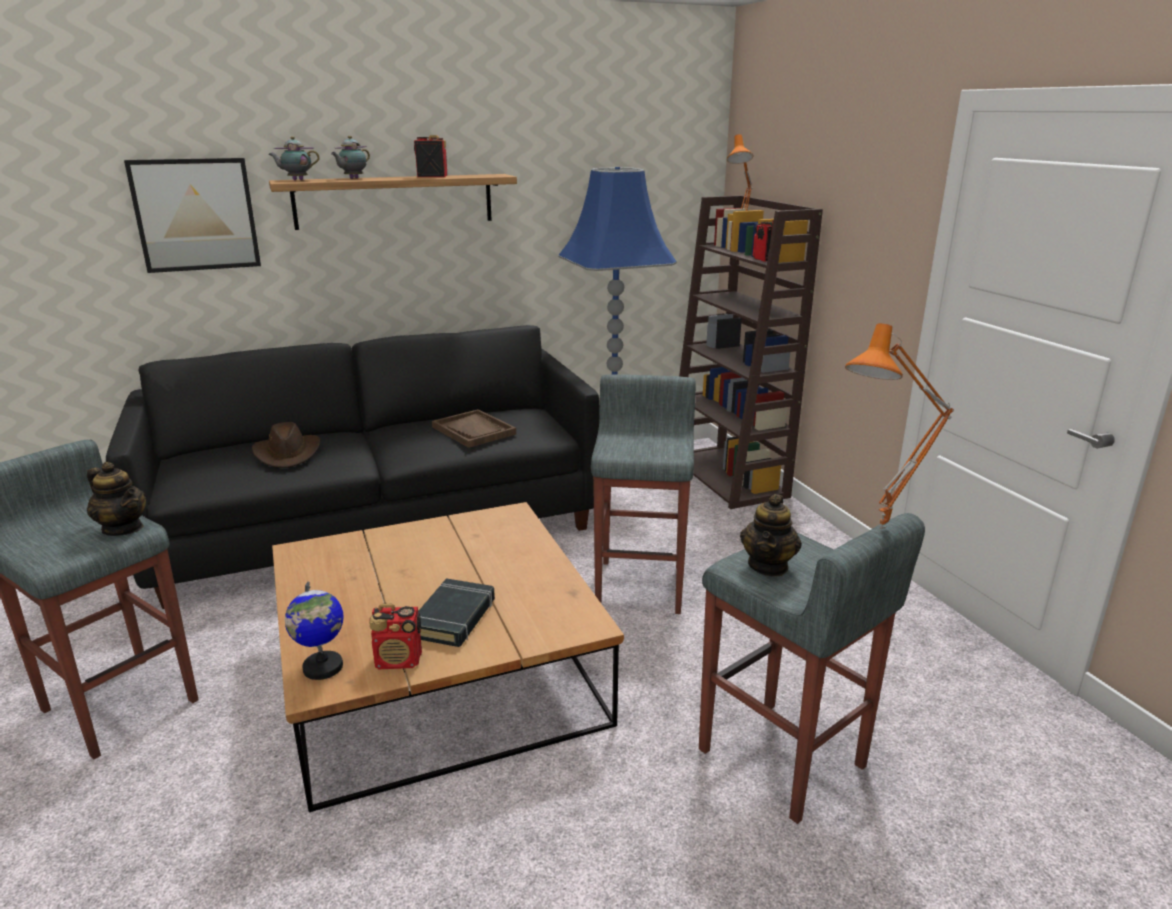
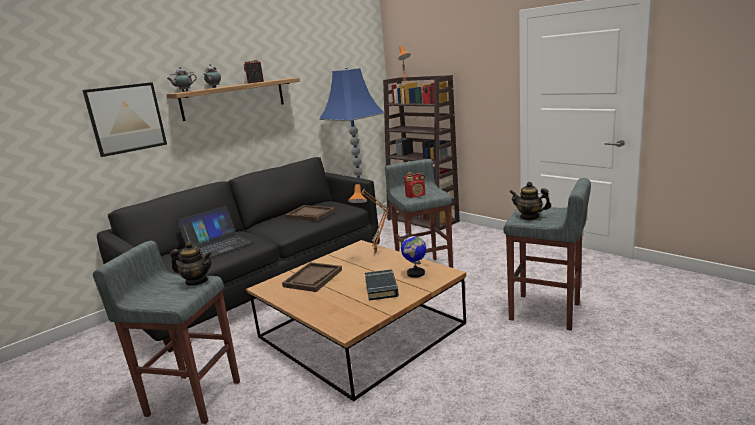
camera: 20 degrees left, 5 degrees down
(288, 453) = (217, 245): brown hat -> laptop
(322, 667) = (340, 322): globe -> globe (415, 273)
(378, 559) = (313, 278): none -> brown tray
(399, 660) = (375, 309): radio -> radio (416, 196)
(768, 566) = (529, 217): teapot -> teapot turned 120 degrees clockwise
(885, 530) = (582, 183): orange table lamp -> orange table lamp (376, 255)

